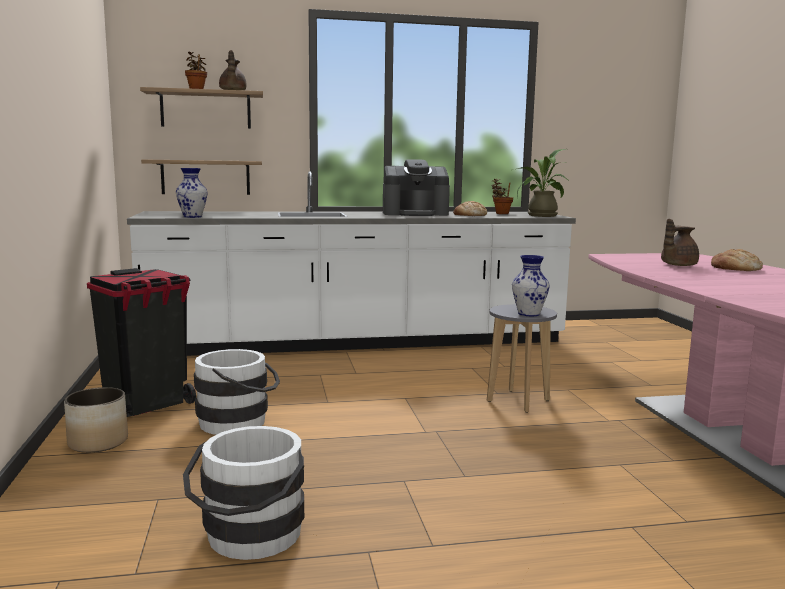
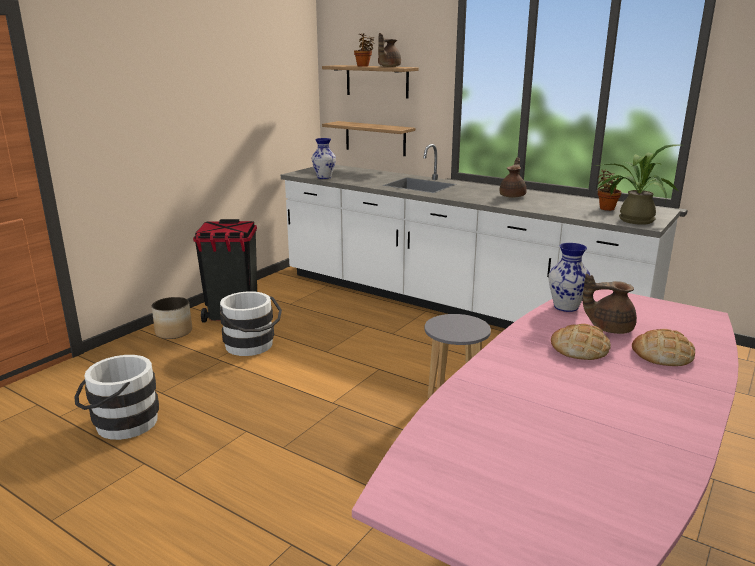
camera: 45 degrees right, 10 degrees up
(415, 213) = (513, 196): coffee machine -> brown teapot
(469, 215) = (556, 207): bread -> bread (579, 348)
(528, 314) = (450, 332): vase -> vase (565, 307)

